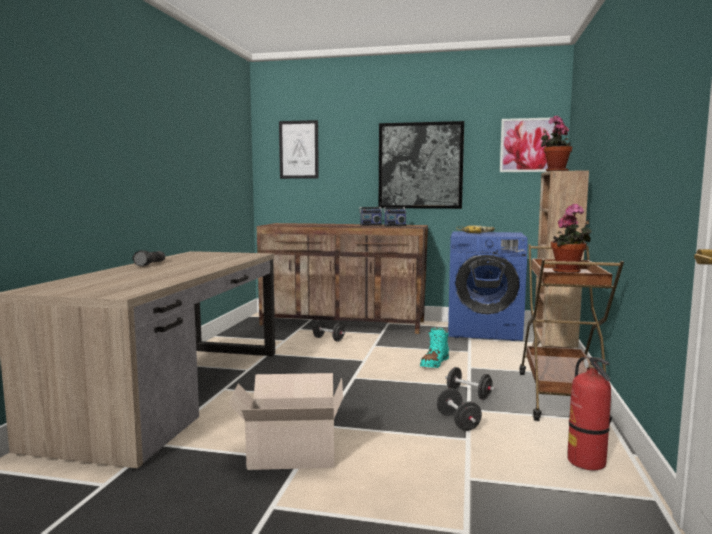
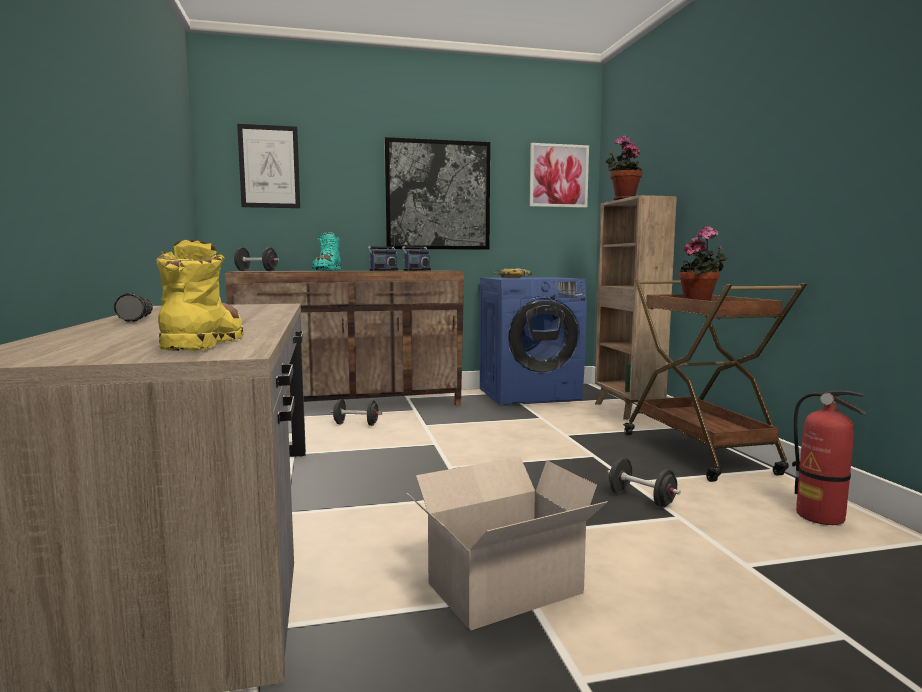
camera: 25 degrees left, 0 degrees up
(131, 286) = (205, 342): none -> yellow boot
(434, 363) = (523, 436): turquoise boot -> turquoise boot (327, 271)
(469, 395) = (608, 465): black dumbbell -> black dumbbell (256, 271)

